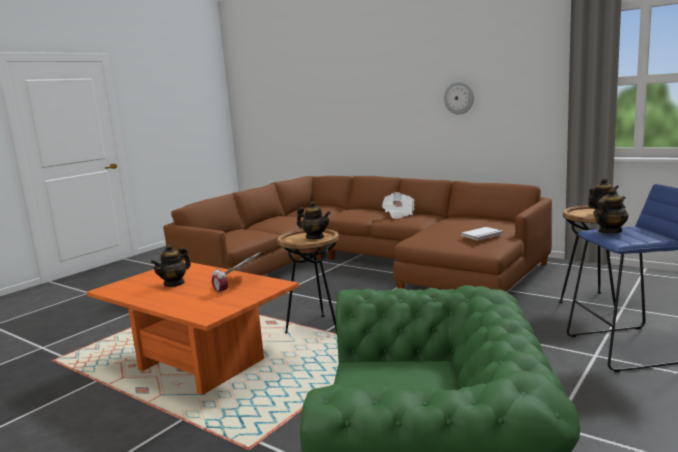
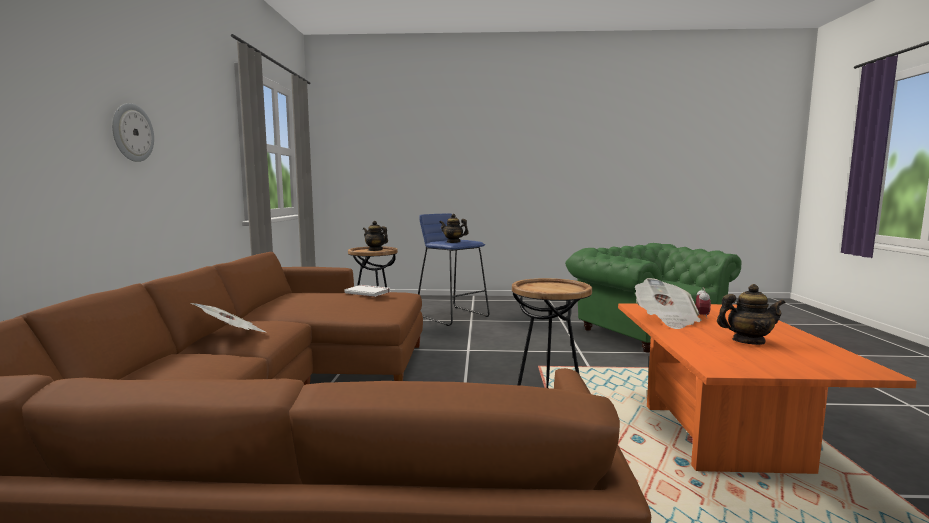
camera: 125 degrees left, 5 degrees down
(315, 237) = (545, 286): teapot -> none

